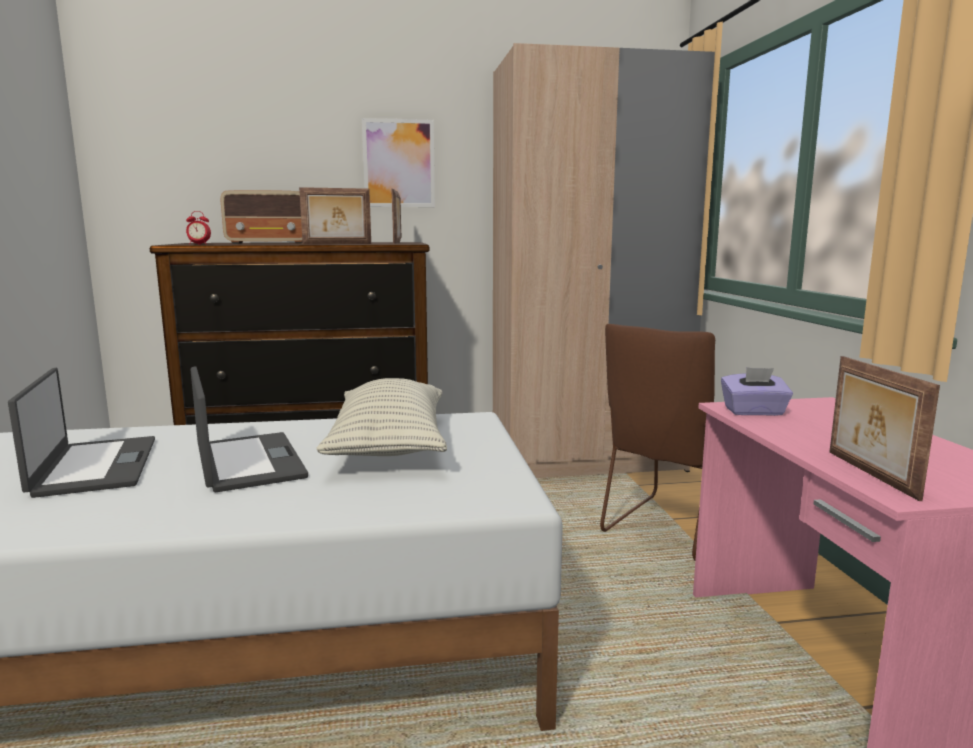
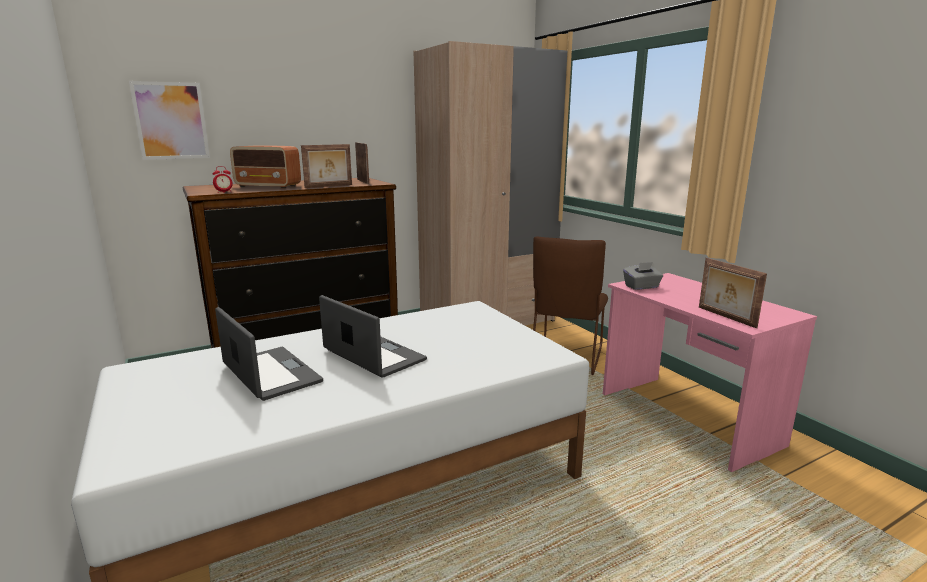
camera: 20 degrees left, 5 degrees up
(269, 243) = (268, 186): radio -> radio turned 45 degrees clockwise
(389, 445) = (447, 332): pillow -> none
(399, 163) = (348, 118): picture -> picture (171, 121)
(754, 412) = (641, 287): purple tissue box -> grey tissue box

